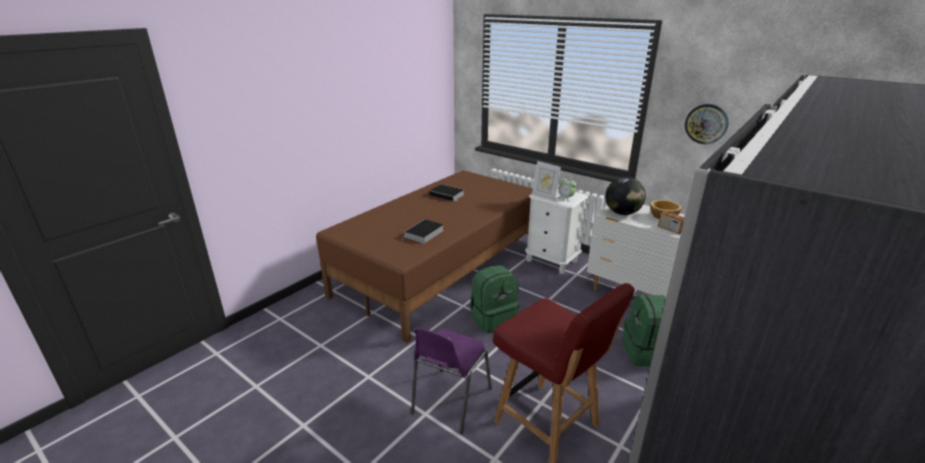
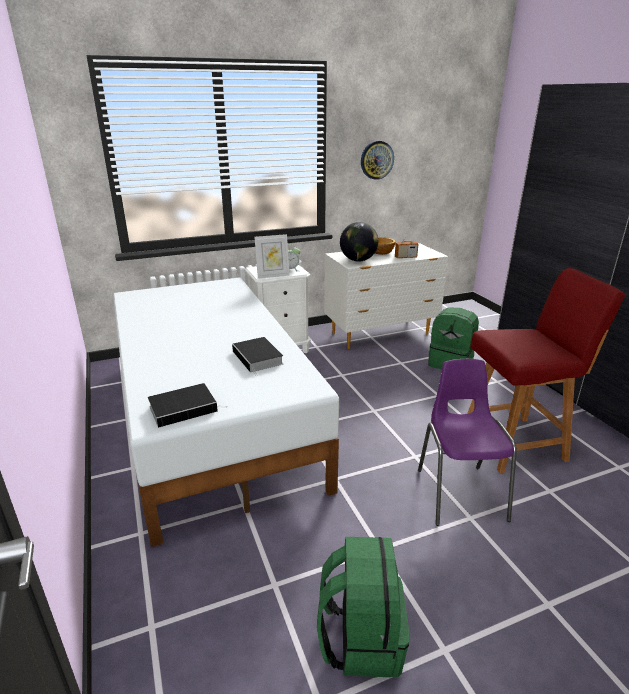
camera: 60 degrees left, 0 degrees up
(442, 269) = (213, 416): brown bed -> white bed
(448, 195) = (172, 318): book -> book (185, 408)
(450, 402) = (459, 492): purple chair -> purple chair turned 150 degrees counterclockwise
(493, 319) = (344, 417): green backpack -> green backpack (361, 638)

